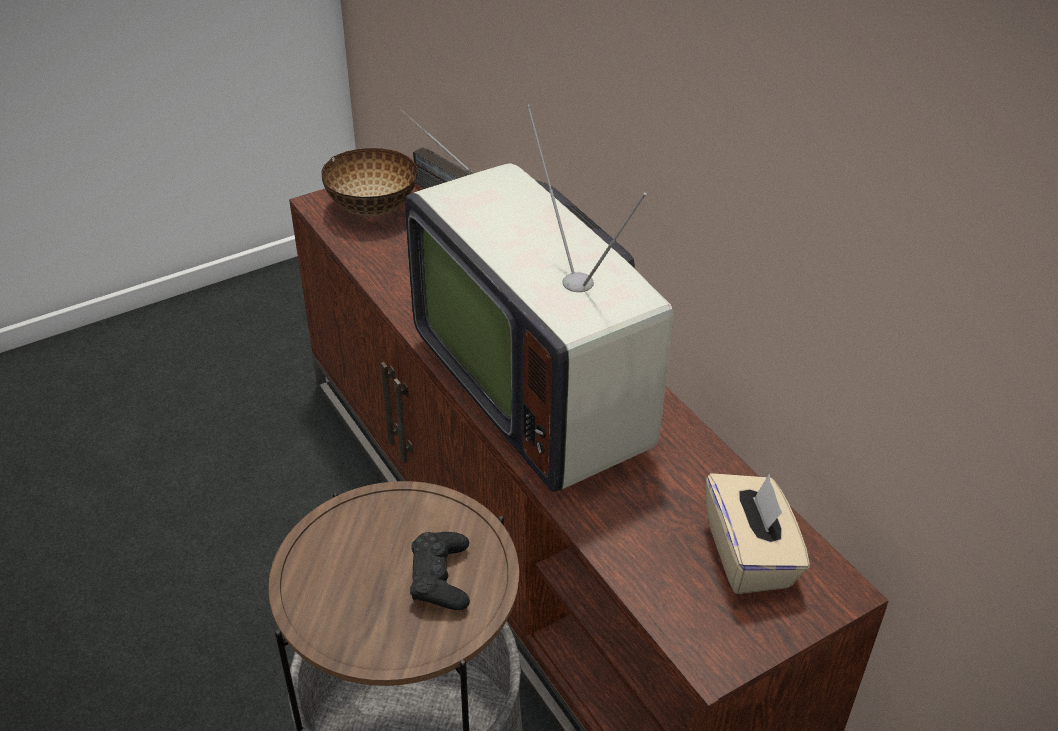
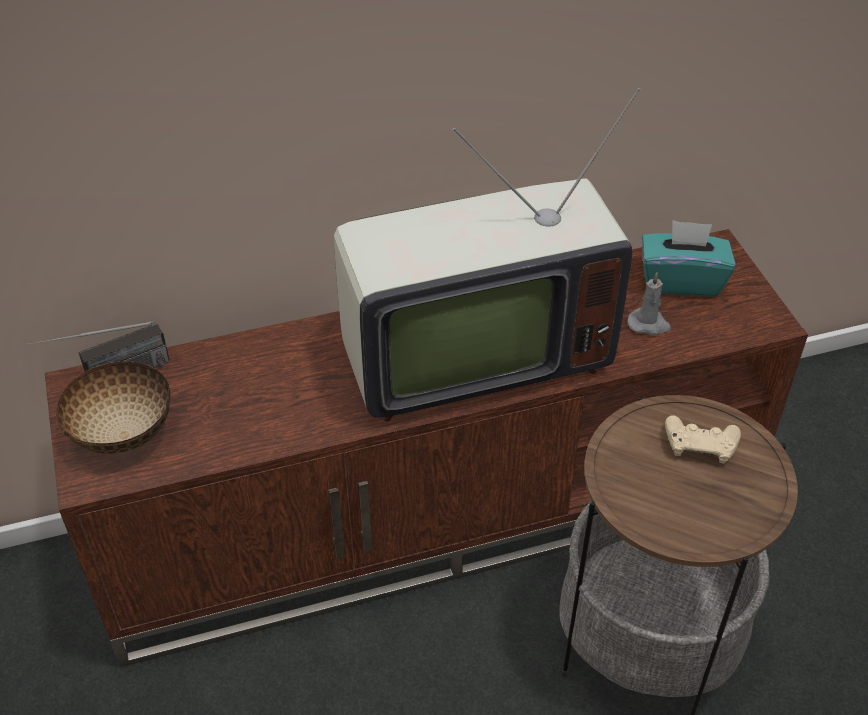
camera: 75 degrees left, 5 degrees up
(440, 577) = (700, 444): black game controller -> beige game controller
(652, 531) = (649, 324): none -> grey candle
(750, 555) = (681, 280): beige tissue box -> turquoise tissue box

